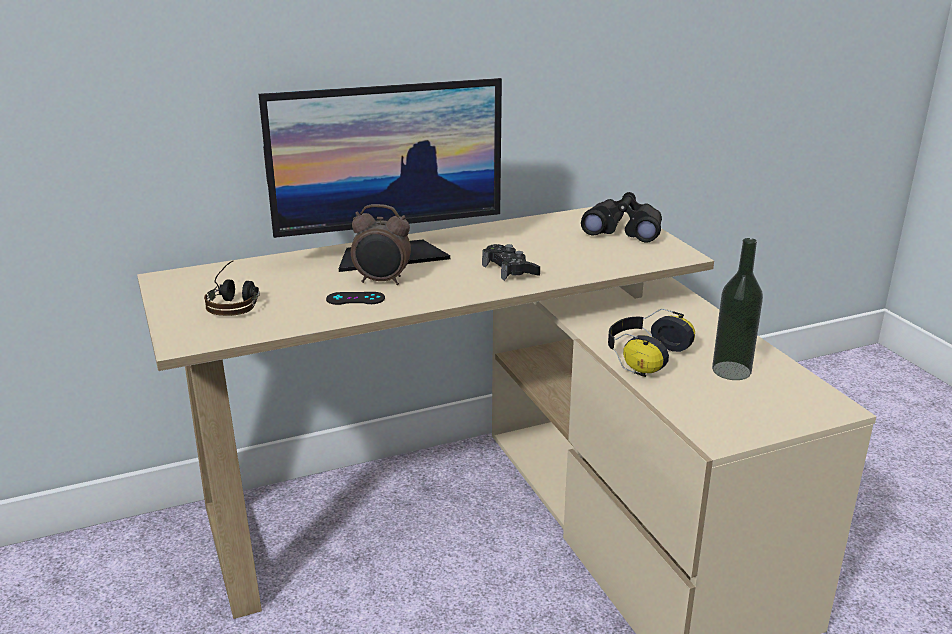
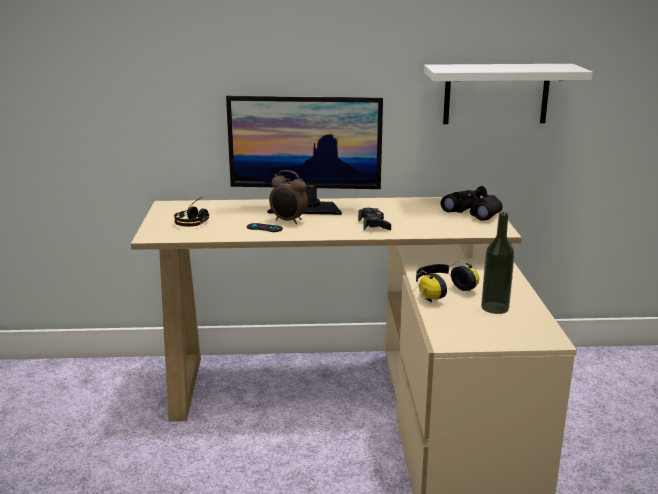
camera: 20 degrees right, 5 degrees down
(625, 58) = (496, 94): none -> white shelf

